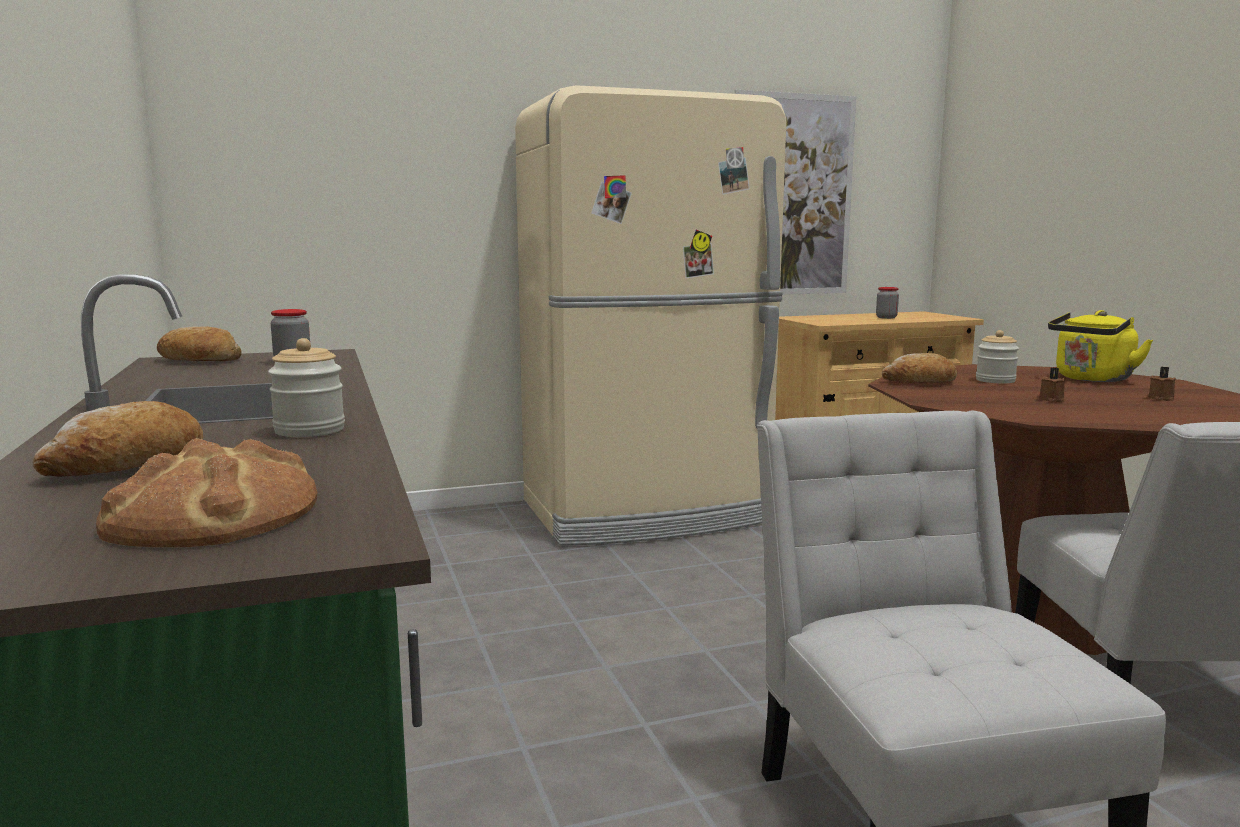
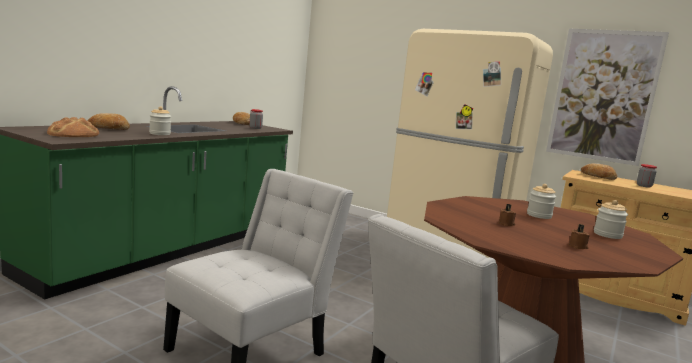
camera: 50 degrees right, 0 degrees up
(919, 382) = (492, 203): bread -> bread (597, 177)
(1091, 379) = (607, 235): yellow kettle -> jar

